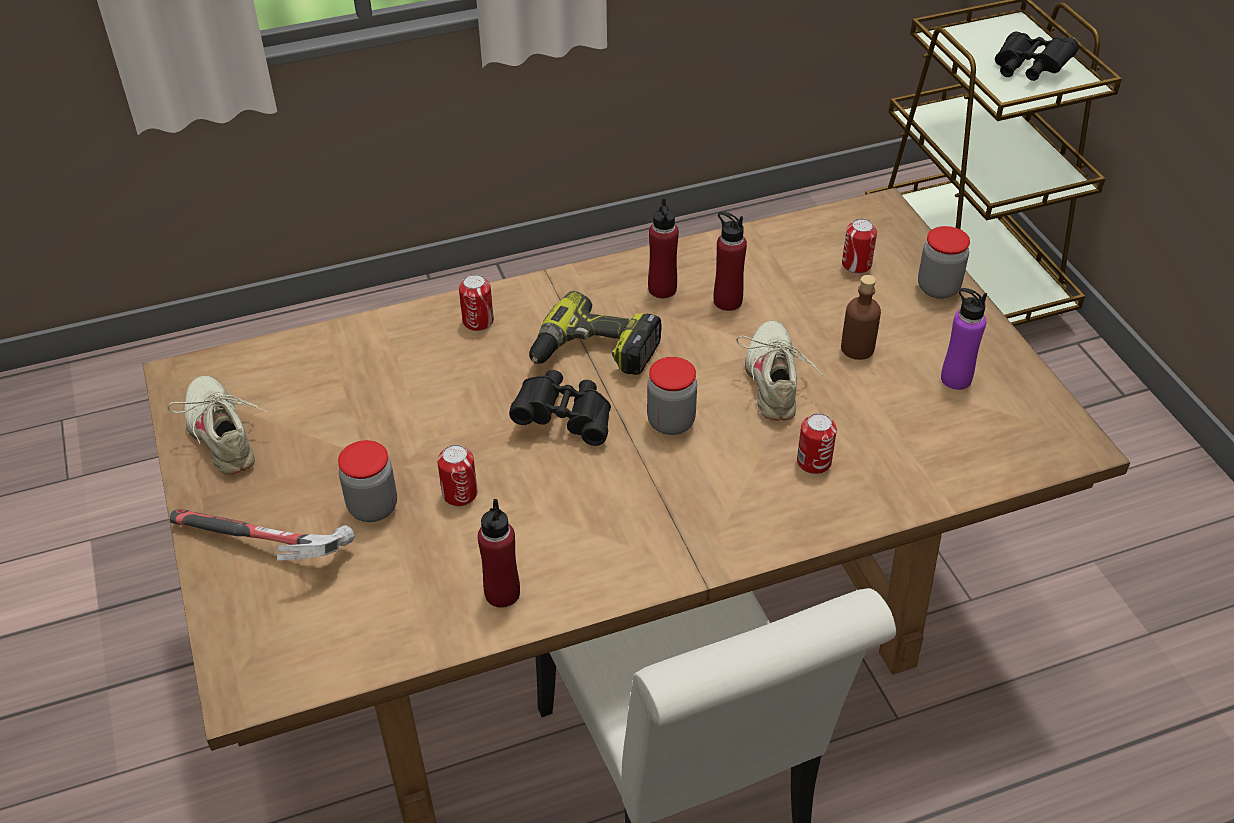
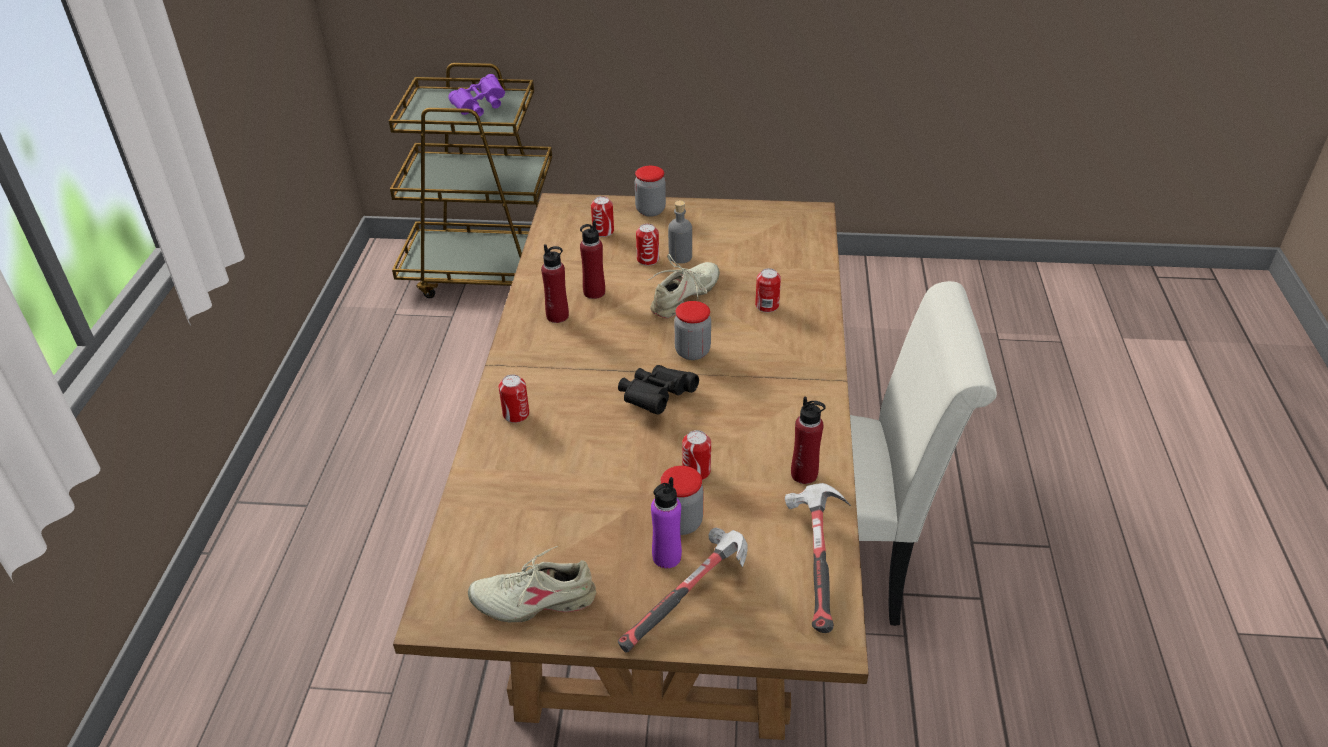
camera: 65 degrees left, 5 degrees down
(358, 647) = (817, 563): none -> hammer
(594, 353) = (599, 366): power drill -> none
(774, 380) = (685, 297): beige shoe -> beige shoe turned 105 degrees clockwise
(828, 322) = (648, 259): none -> can
(857, 348) = (680, 257): brown bottle -> grey bottle
(955, 379) = (733, 232): purple bottle -> purple bottle (666, 557)
(1028, 69) = (480, 107): black binoculars -> purple binoculars

